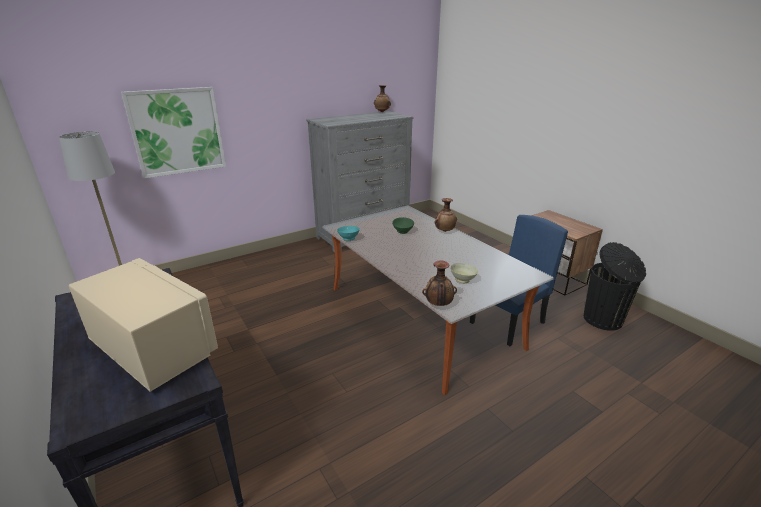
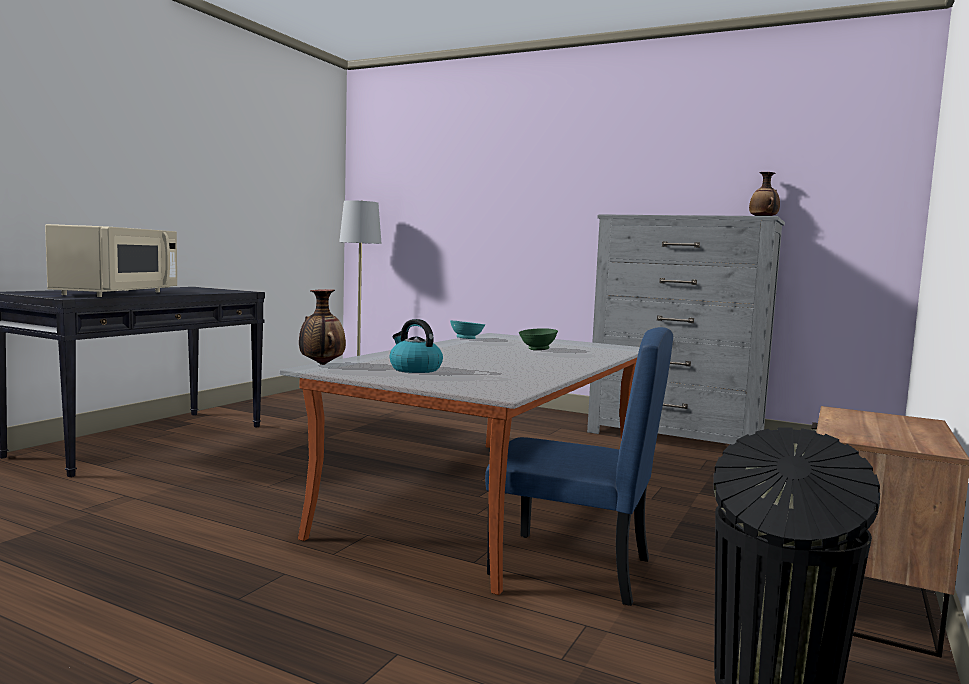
camera: 60 degrees right, 20 degrees down
(177, 132) = (459, 218): picture -> none
(444, 231) = (585, 360): vase -> none
(463, 280) = (414, 369): beige bowl -> kettle

